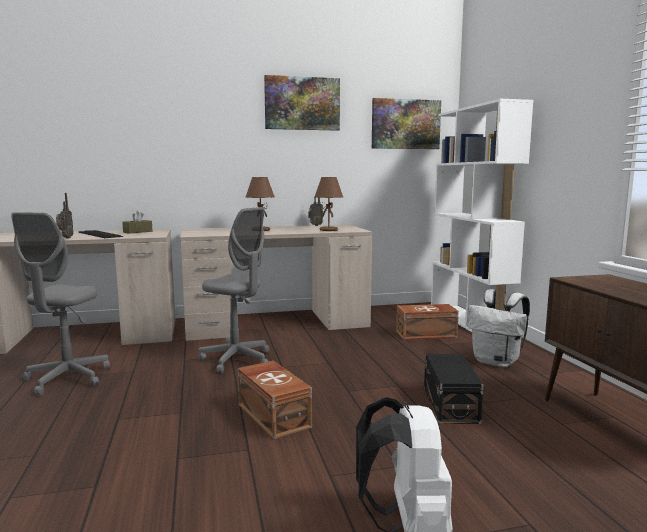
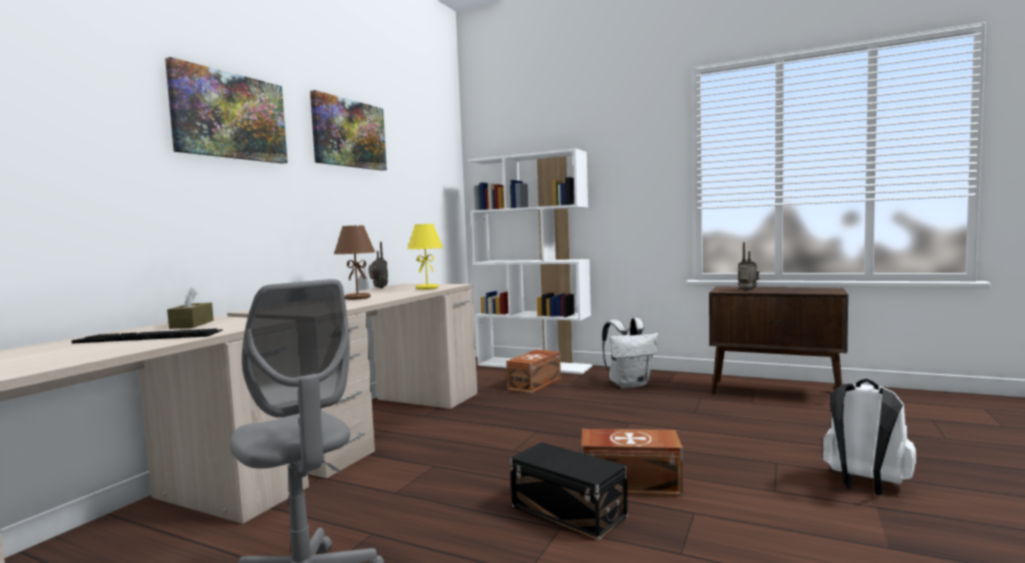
camera: 50 degrees left, 5 degrees down
(65, 238) = (124, 349): radio -> radio (747, 290)
(237, 360) = (453, 466): grey office chair -> none
(329, 230) = (427, 288): brown table lamp -> yellow table lamp
(405, 124) = (431, 168): picture -> picture (230, 116)
(451, 404) = (687, 418): black storage box -> black storage box (568, 510)

